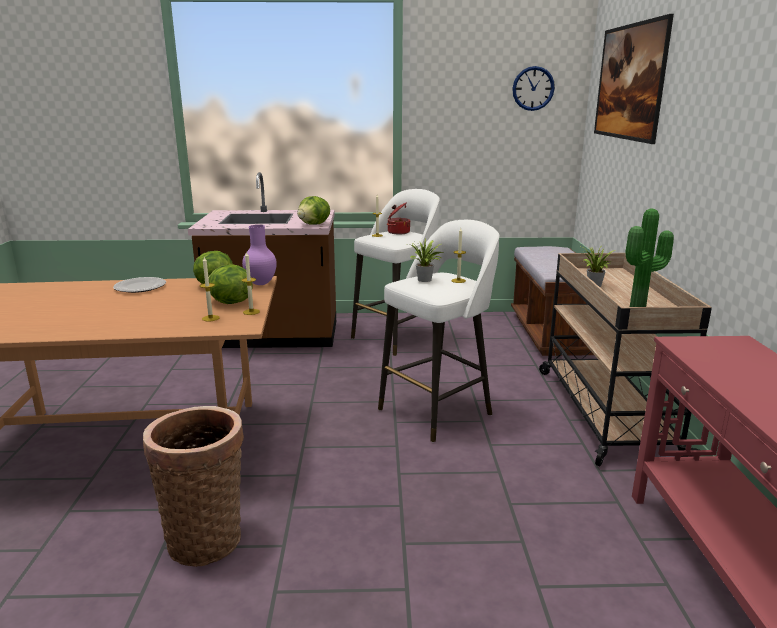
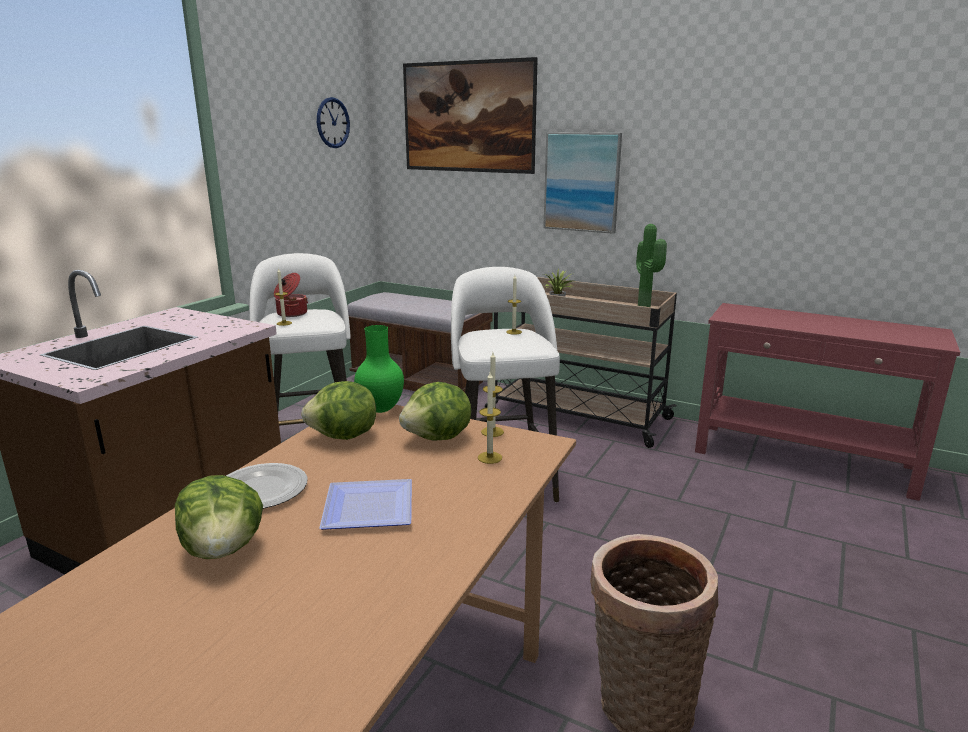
camera: 60 degrees left, 0 degrees up
(128, 307) = (365, 510): none -> plate
(260, 284) = (381, 410): purple vase -> green vase
(314, 224) = (242, 327): lettuce -> lettuce (224, 549)
(425, 280) = (495, 341): potted plant -> none
(680, 157) = (582, 182): none -> picture

